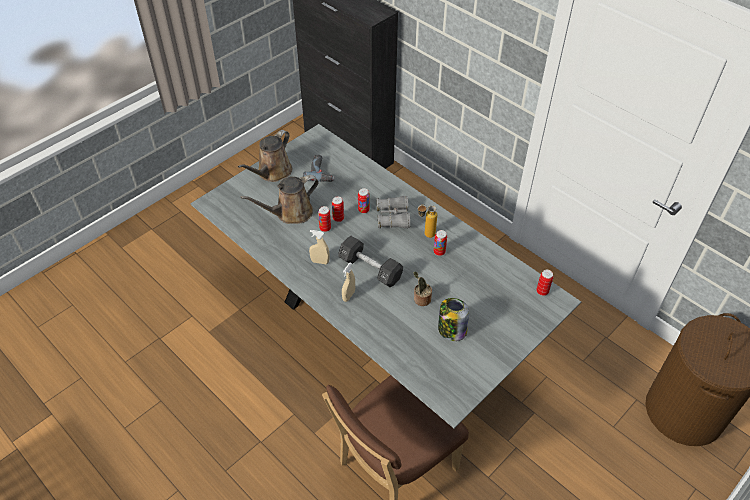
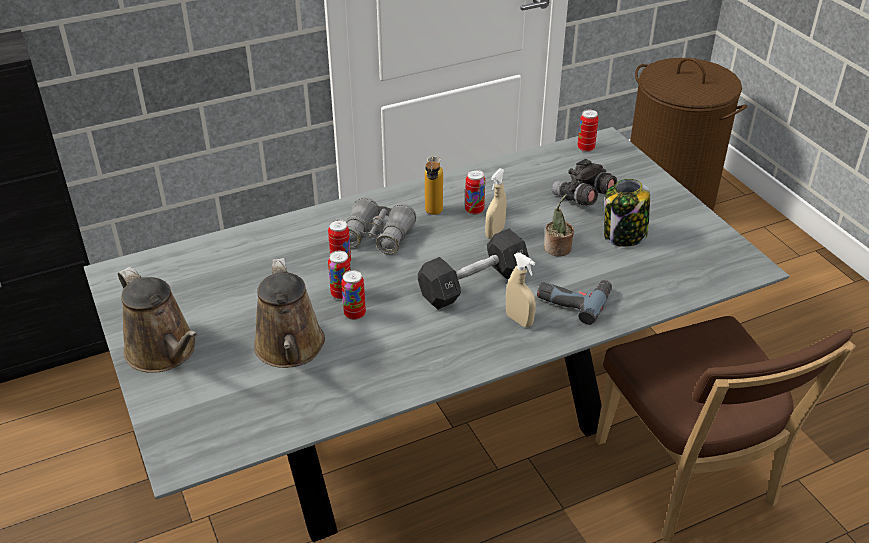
camera: 70 degrees left, 10 degrees down
(320, 261) = (428, 336): beige spray bottle -> beige spray bottle (495, 233)
(321, 172) = (214, 289): power drill -> power drill (574, 299)
(481, 301) = (582, 198): none -> grey binoculars

